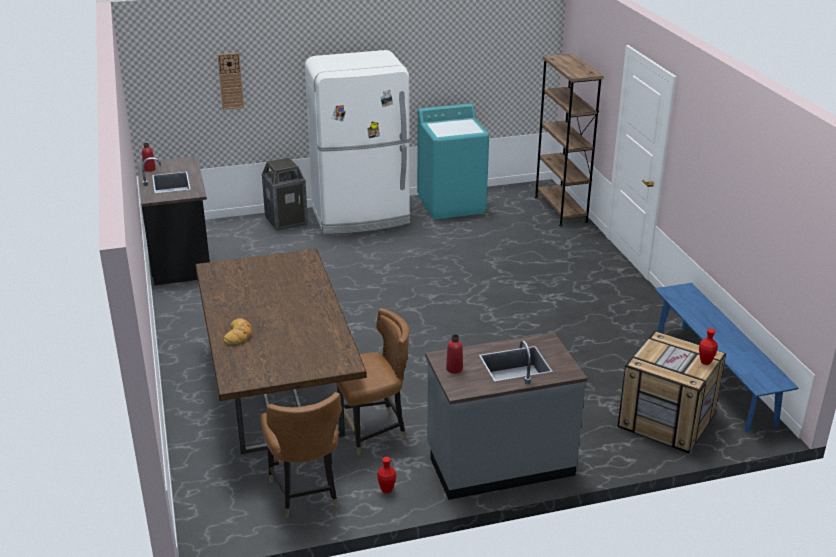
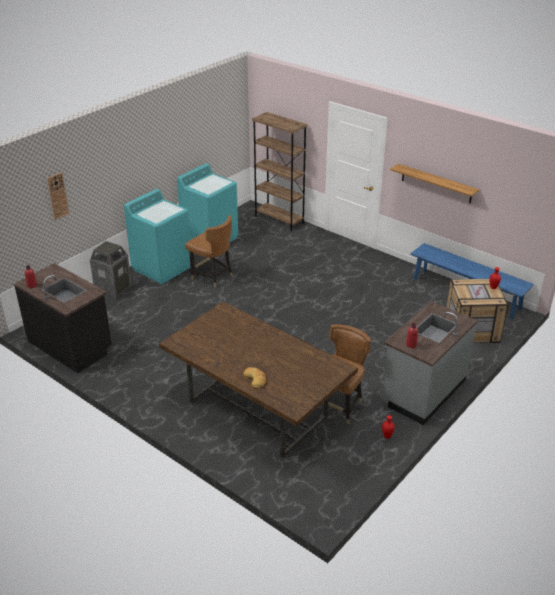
camera: 35 degrees left, 5 degrees up
(305, 493) = (347, 461): brown chair -> brown chair (212, 277)
(361, 217) = (162, 268): white fridge -> turquoise washing machine
(712, 189) = (436, 183): none -> shelf

